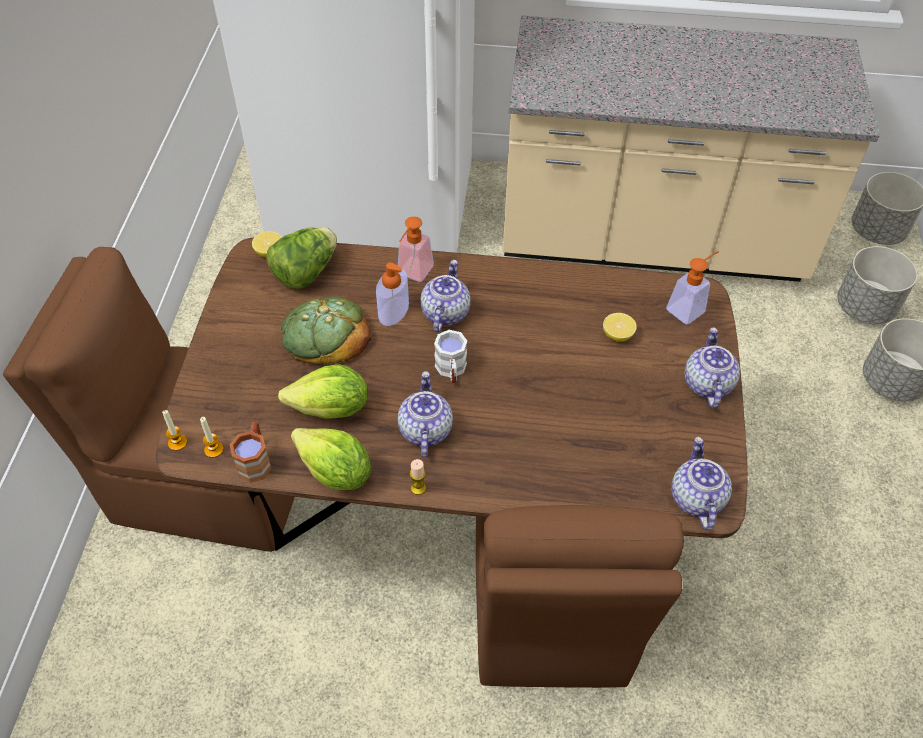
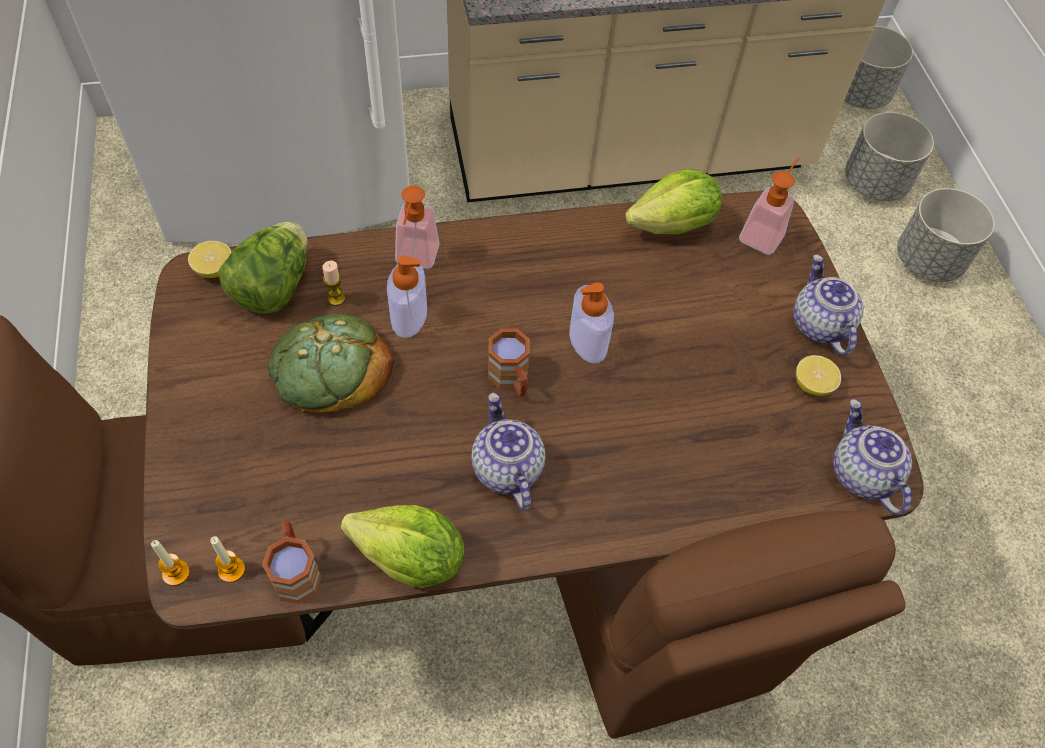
camera: 20 degrees left, 5 degrees up
(331, 410) = (374, 471): lettuce -> lettuce (673, 226)
(418, 488) = (526, 551): candle -> candle (336, 298)
(444, 313) = (475, 303): teapot -> none
(451, 370) = (511, 379): white mug -> brown mug
(518, 356) = (588, 341): none -> soap dispenser
(617, 335) = (695, 286): lemon -> lemon (812, 385)

